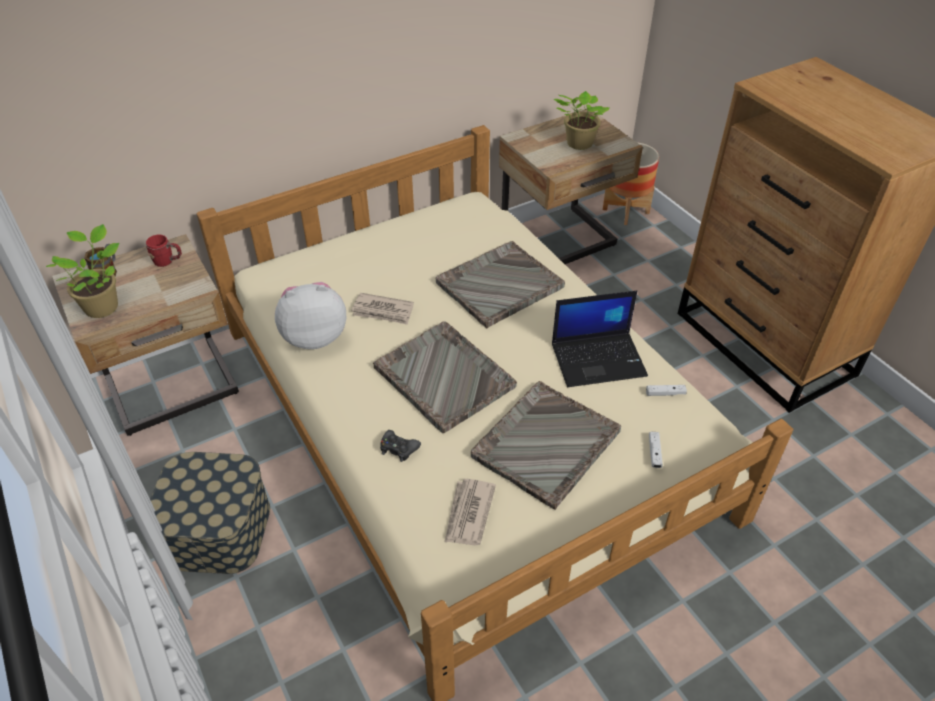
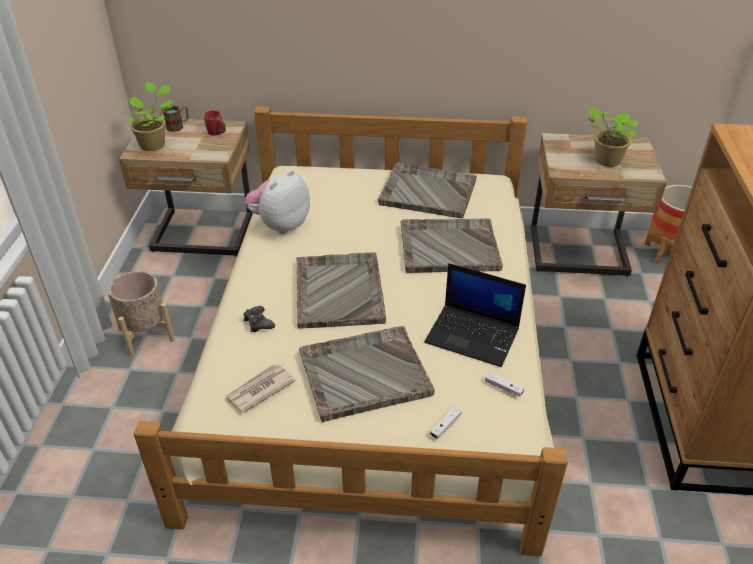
camera: 35 degrees right, 5 degrees down
(217, 530) = (146, 334): storage box -> beige planter
(314, 336) = (280, 225): plush toy -> plush toy turned 75 degrees counterclockwise
(383, 311) = (343, 229): newspaper -> none
(426, 237) = (427, 192): none -> grey tray

